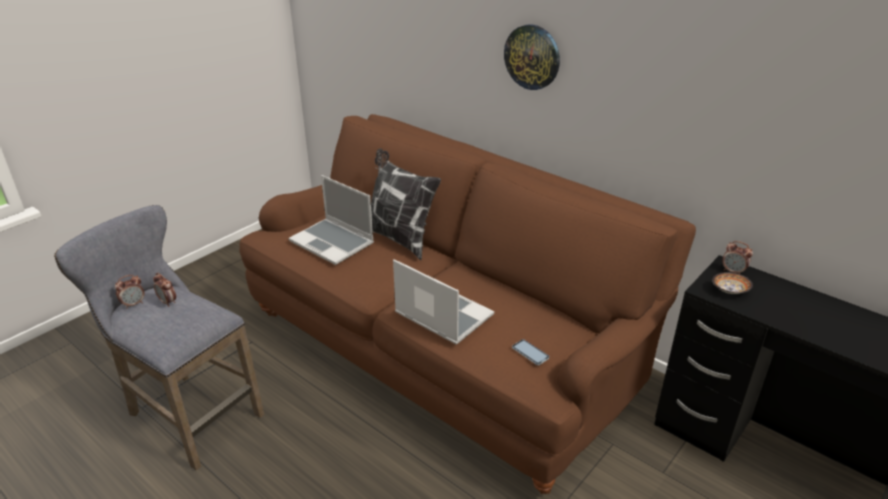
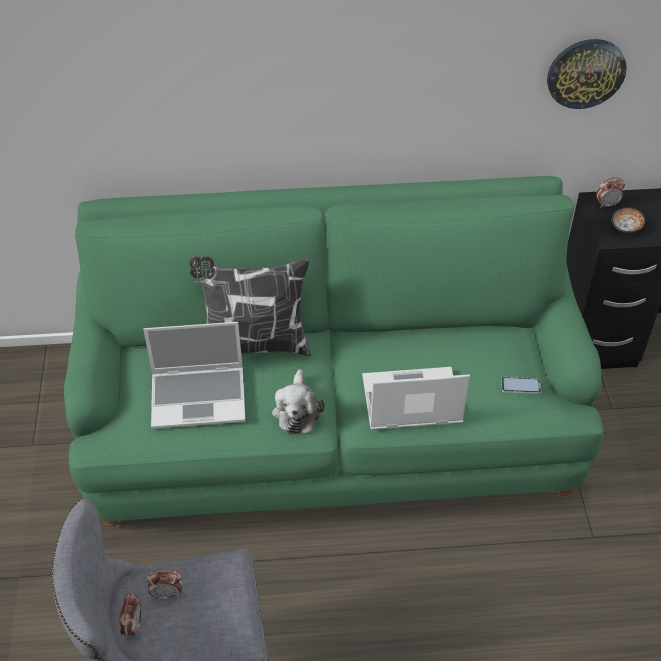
camera: 45 degrees left, 15 degrees up
(374, 280) = (297, 410): none -> plush toy
(444, 347) = (330, 425): brown sofa -> green sofa
(532, 57) = (333, 69): wall clock -> wall clock (585, 73)

